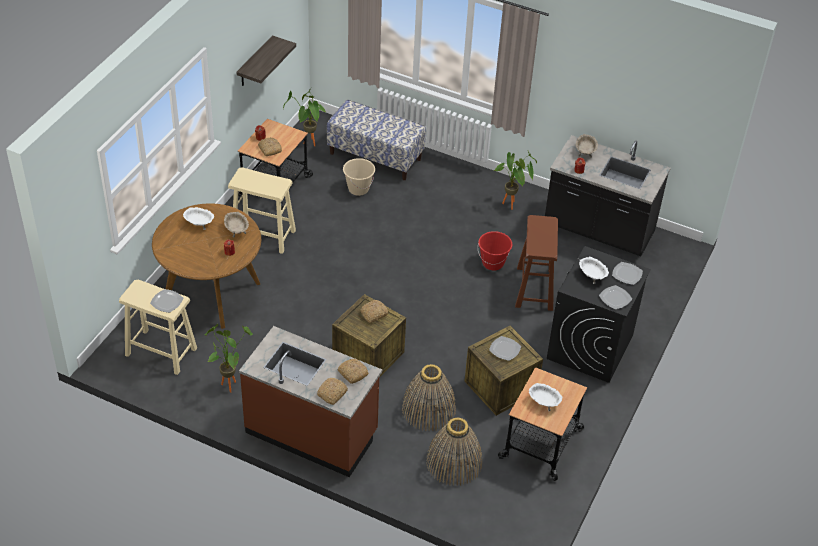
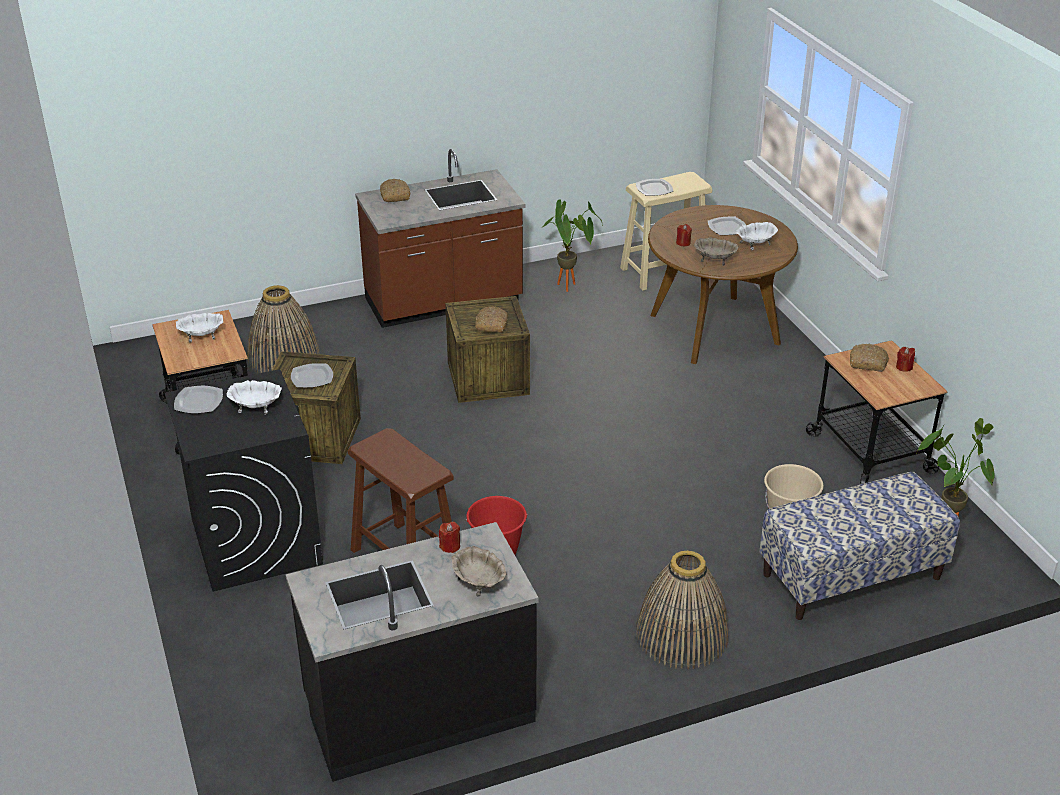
camera: 135 degrees right, 10 degrees down
(255, 62) = (974, 277): shelf -> none
(264, 235) = (775, 401): beige stool -> none
(352, 373) = (399, 214): bread -> none
(428, 409) = (364, 377): basket -> basket (681, 635)
(512, 206) = (582, 650): potted plant -> none
(627, 274) = (212, 436): plate -> plate (727, 228)

